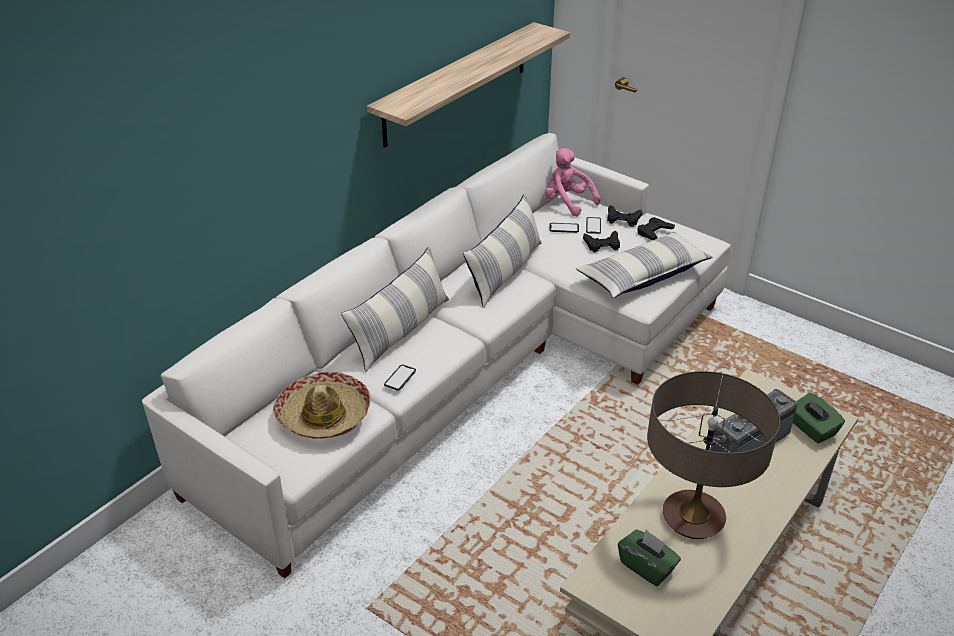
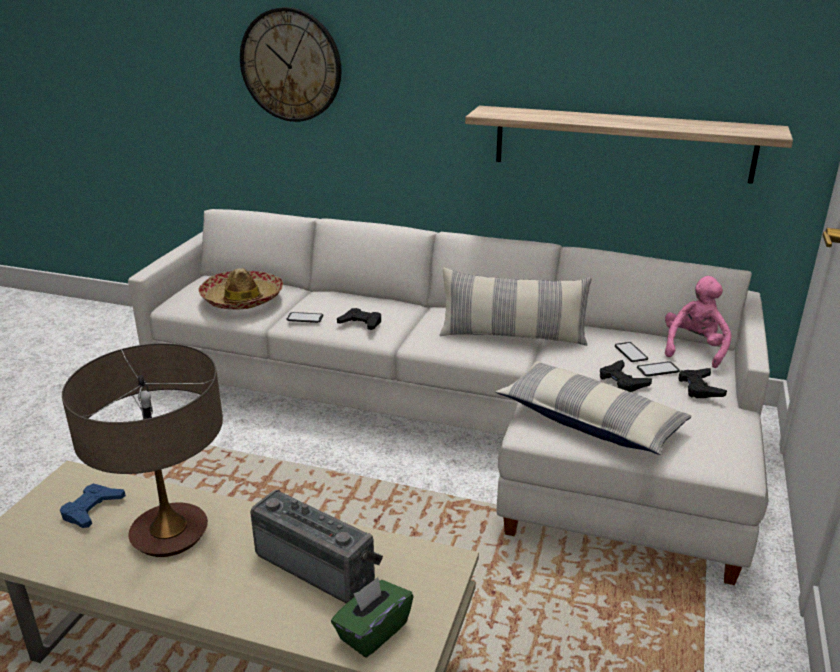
camera: 70 degrees right, 10 degrees down
(197, 157) = (291, 65): none -> wall clock
(401, 331) = (374, 306): pillow -> none
(646, 567) = (92, 509): green tissue box -> blue game controller
(654, 232) = (695, 413): black game controller -> black game controller (361, 323)

